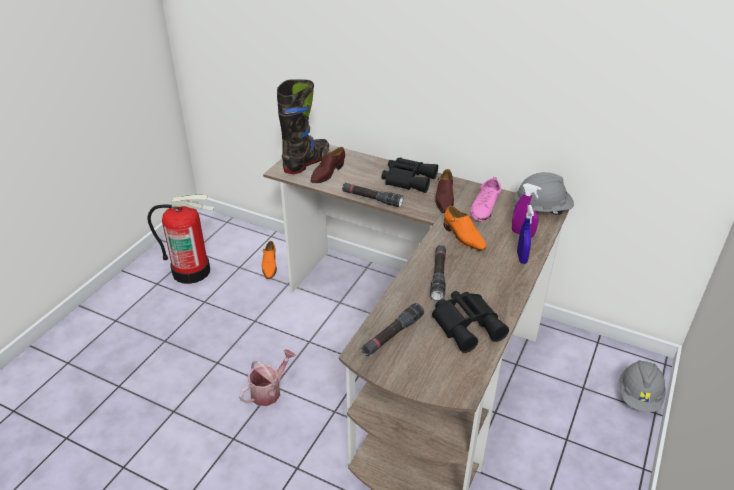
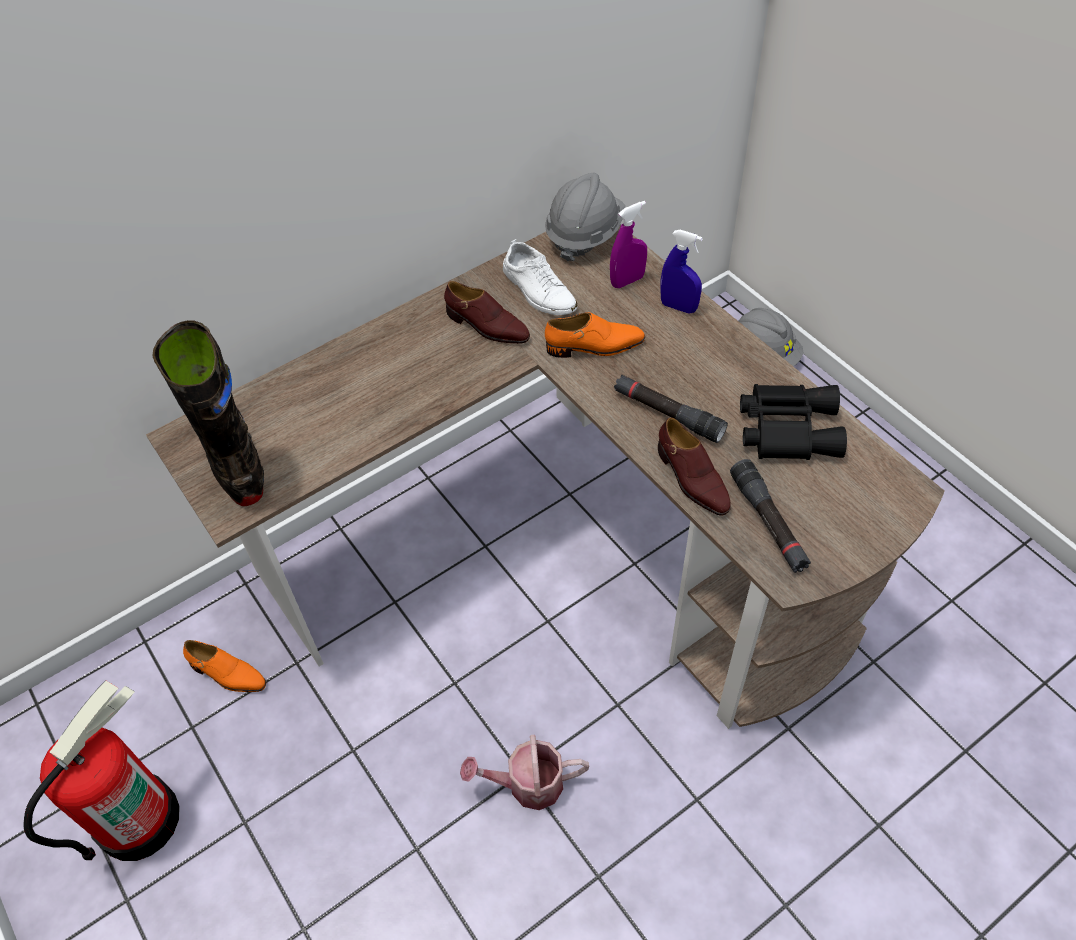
camera: 60 degrees left, 15 degrees up
(269, 391) = (527, 784): watering can -> watering can turned 75 degrees counterclockwise
(327, 173) = (295, 444): brown shoe -> brown shoe (691, 479)
(371, 199) = (420, 414): black flashlight -> none
(408, 179) = (399, 344): black binoculars -> none
(484, 207) = (538, 290): pink shoe -> white shoe

